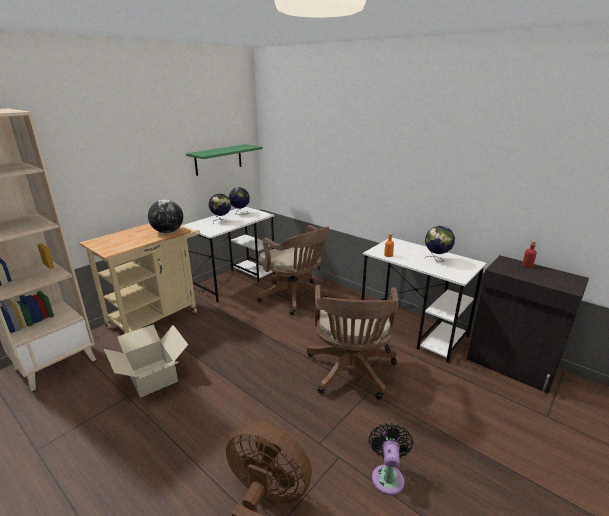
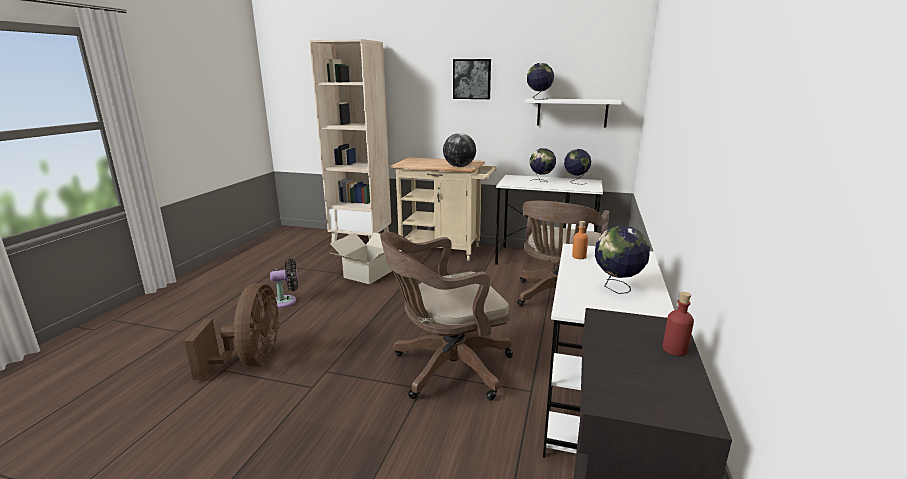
camera: 65 degrees right, 5 degrees down
(132, 142) = (472, 79): none -> picture
(204, 153) = (539, 99): none -> globe
(218, 159) = (572, 112): green shelf -> white shelf
(387, 476) = (295, 425): black fan -> black fan (287, 301)

